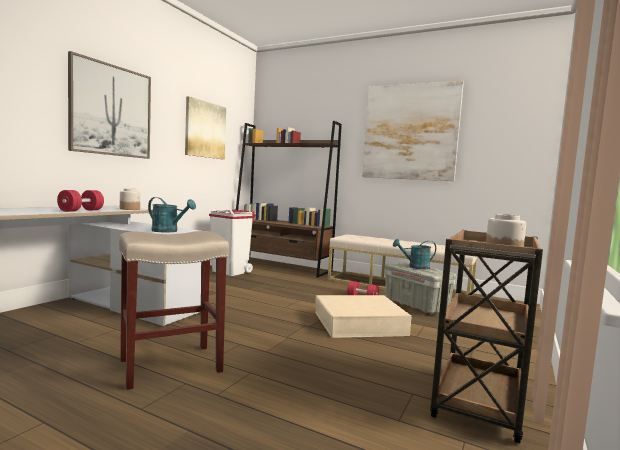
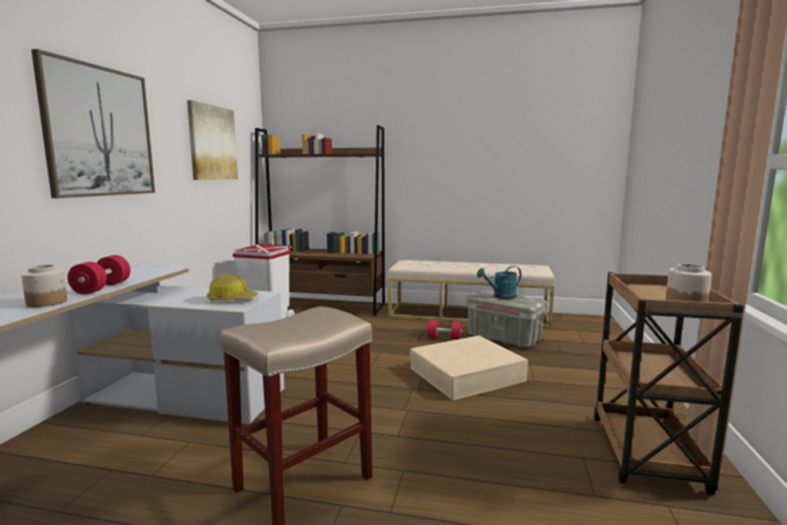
camera: 15 degrees left, 5 degrees up
(130, 209) = (158, 272): jar -> jar (47, 302)
(169, 231) = (232, 300): turquoise watering can -> hard hat
(410, 132) = (468, 137): picture -> none

